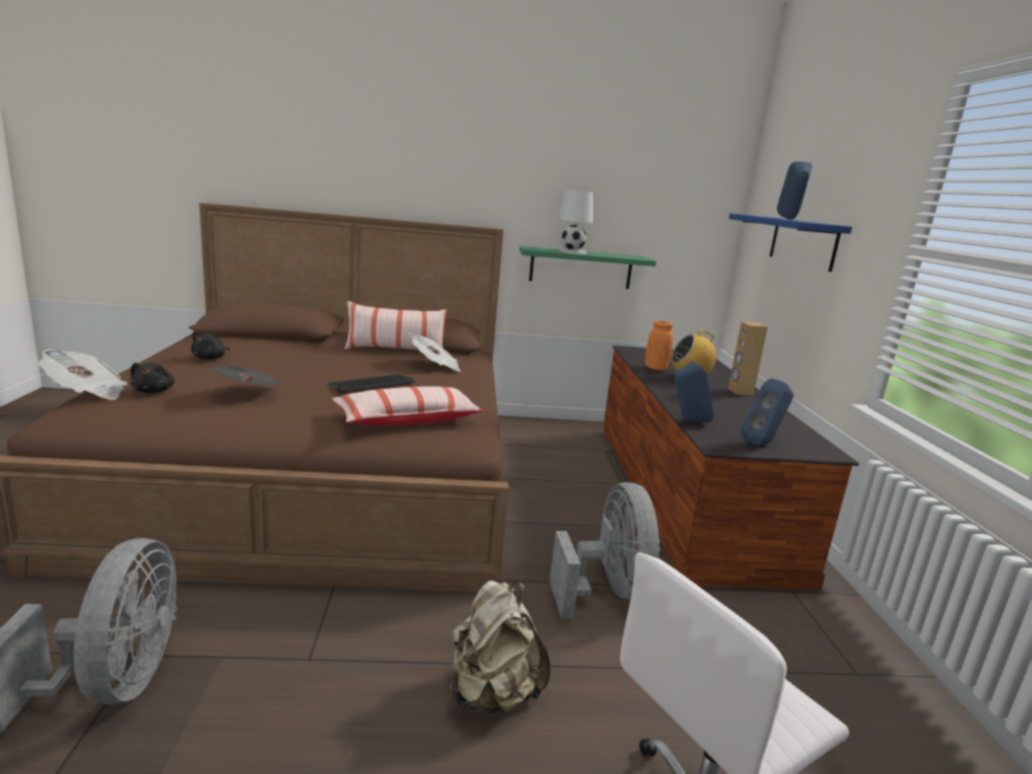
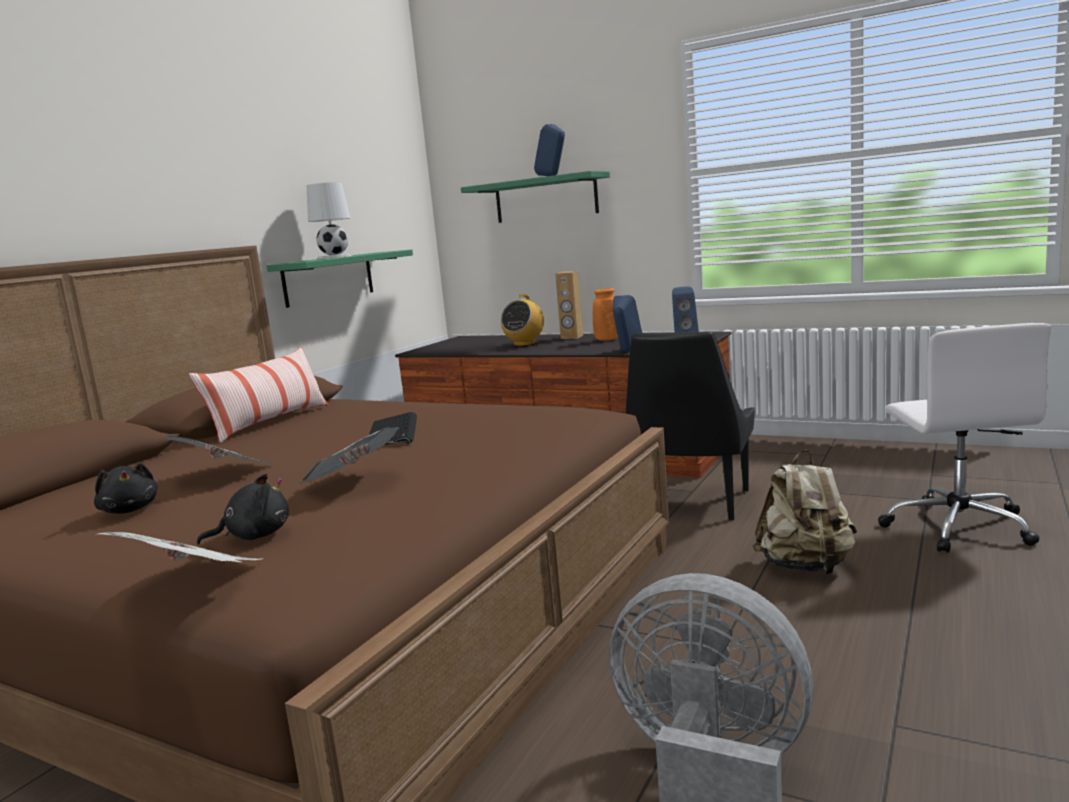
camera: 55 degrees left, 5 degrees down
(154, 391) = (254, 536): black plush toy -> black plush toy turned 45 degrees counterclockwise
(407, 420) = (526, 423): pillow -> none
(435, 366) = (360, 410): newspaper -> newspaper (225, 475)
(607, 591) = (691, 504): grey fan -> black chair
(655, 368) = (485, 349): orange vase -> orange vase (607, 340)
(802, 242) = (545, 198): blue shelf -> green shelf

